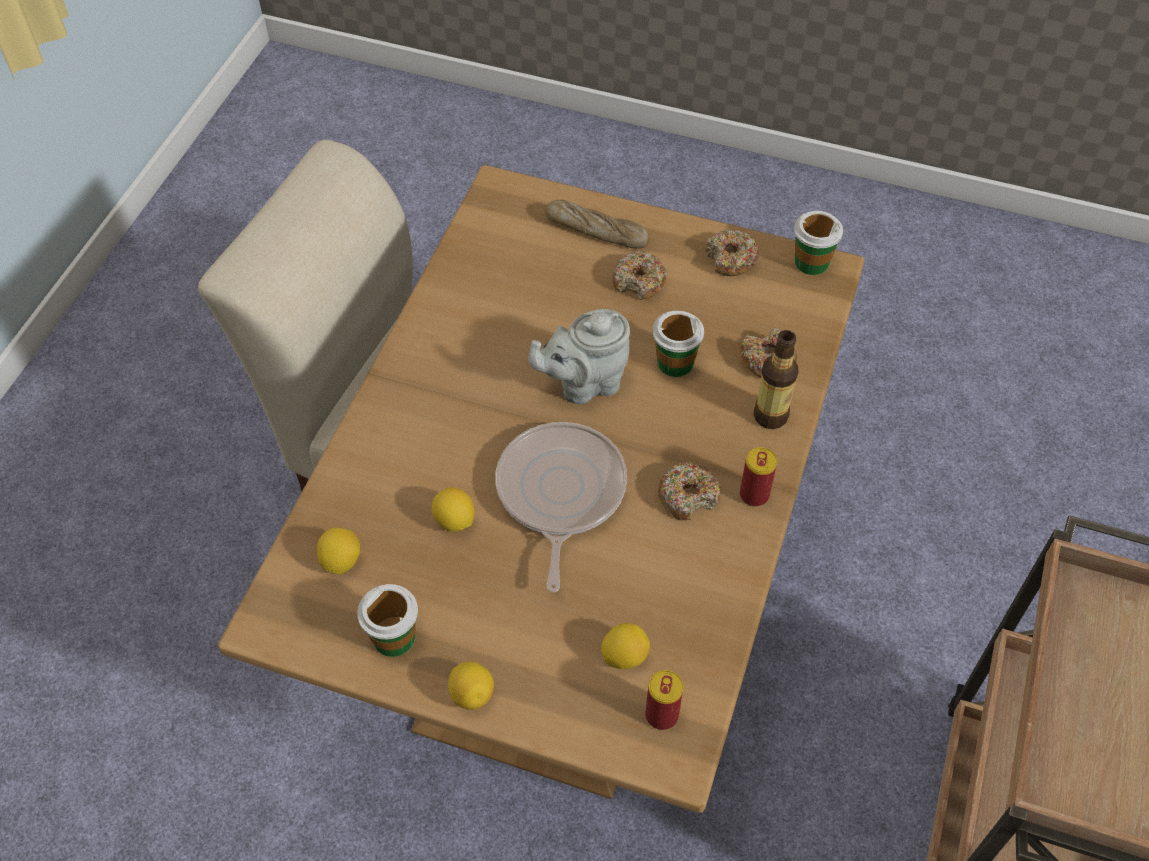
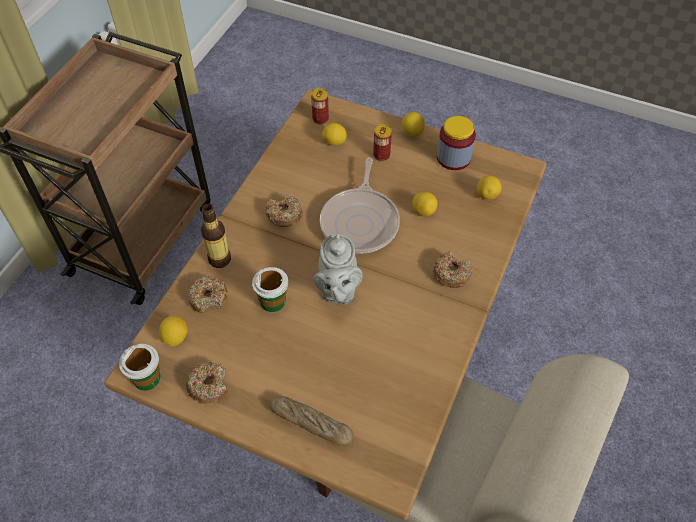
camera: 175 degrees left, 0 degrees up
(394, 637) = (453, 157): cup -> jar
(584, 383) = (337, 290): grey teapot -> grey teapot turned 105 degrees clockwise
(639, 282) = (285, 370): donut -> donut (451, 274)
(754, 494) = (245, 213): can -> can (381, 155)
(794, 308) = (175, 337): none -> lemon

